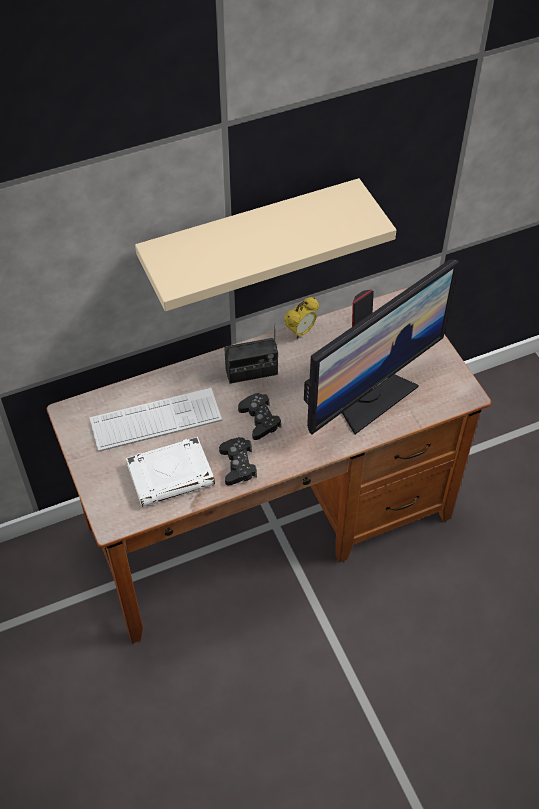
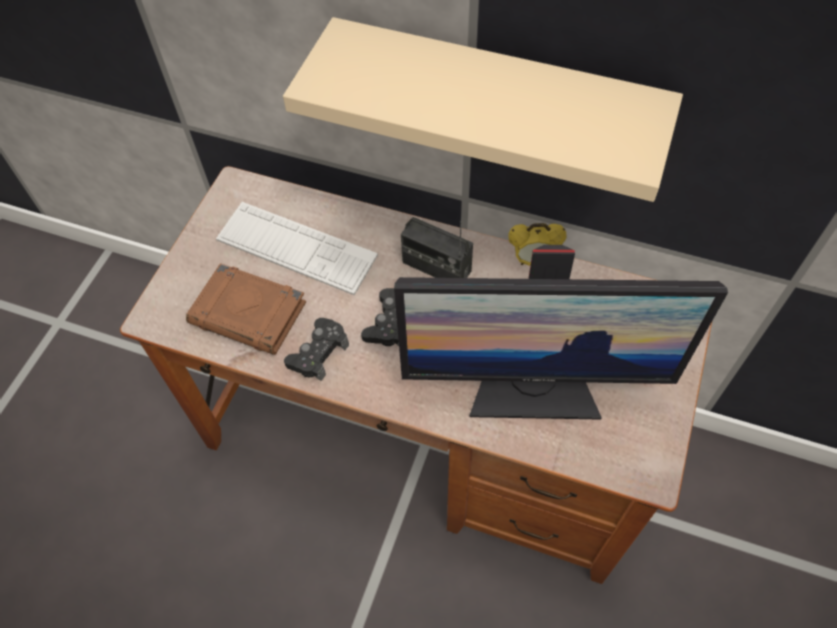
camera: 45 degrees right, 5 degrees up
(171, 475) = (250, 313): white book -> brown book

